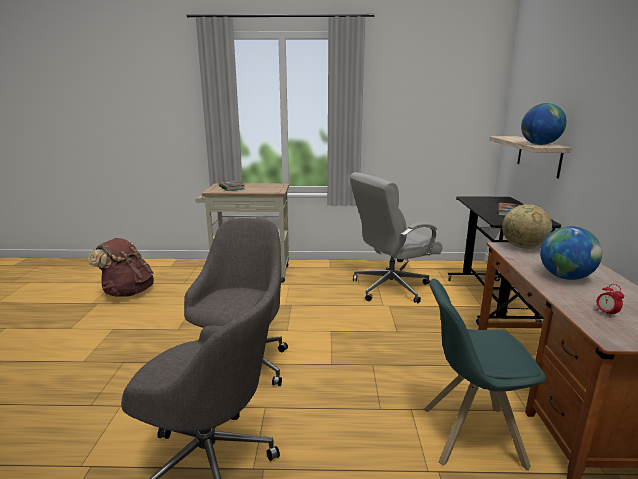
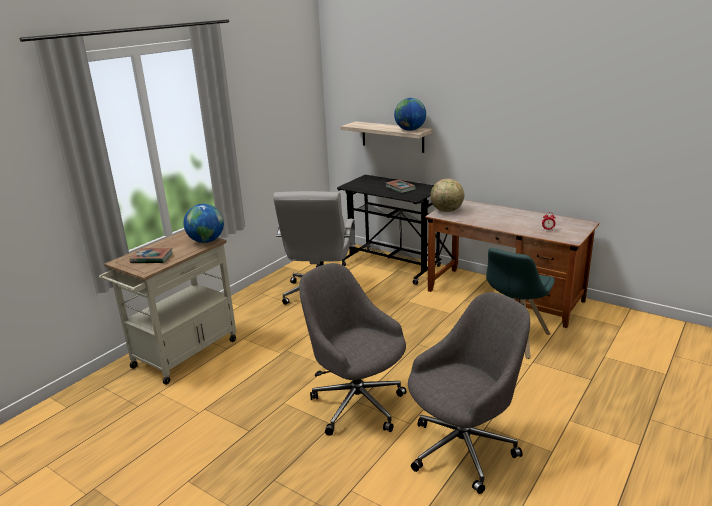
camera: 55 degrees left, 5 degrees up
(128, 292) = (97, 456): brown backpack -> none
(565, 277) = (500, 220): globe -> globe (206, 241)

